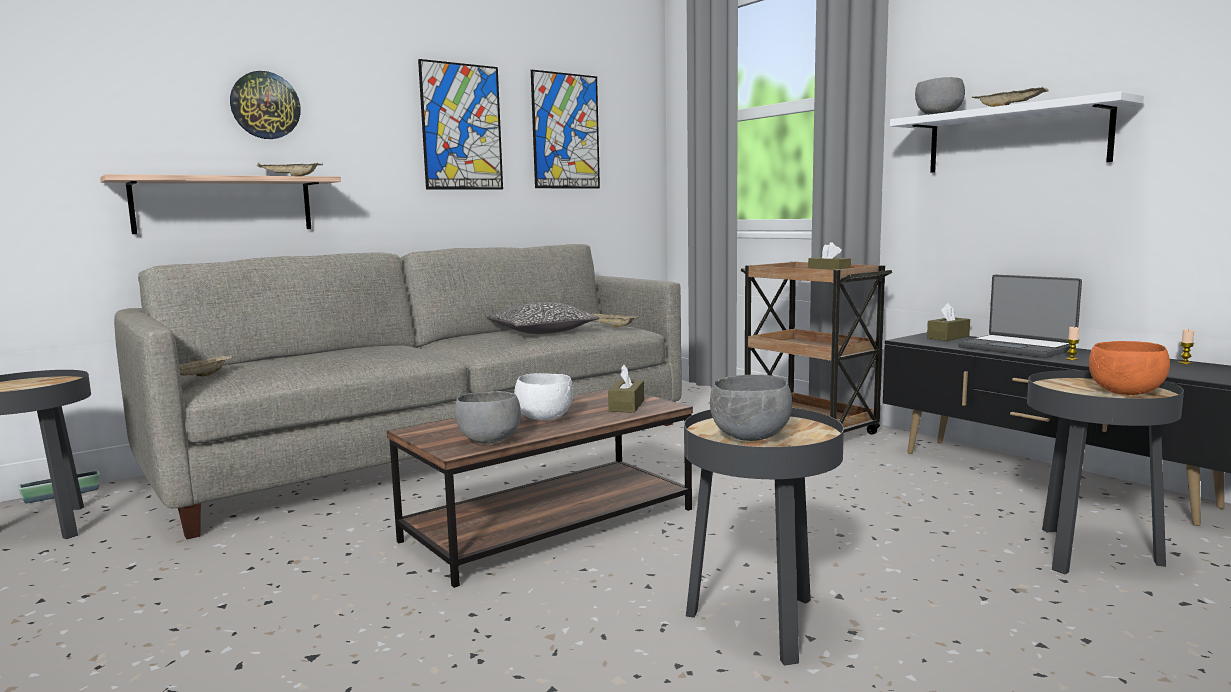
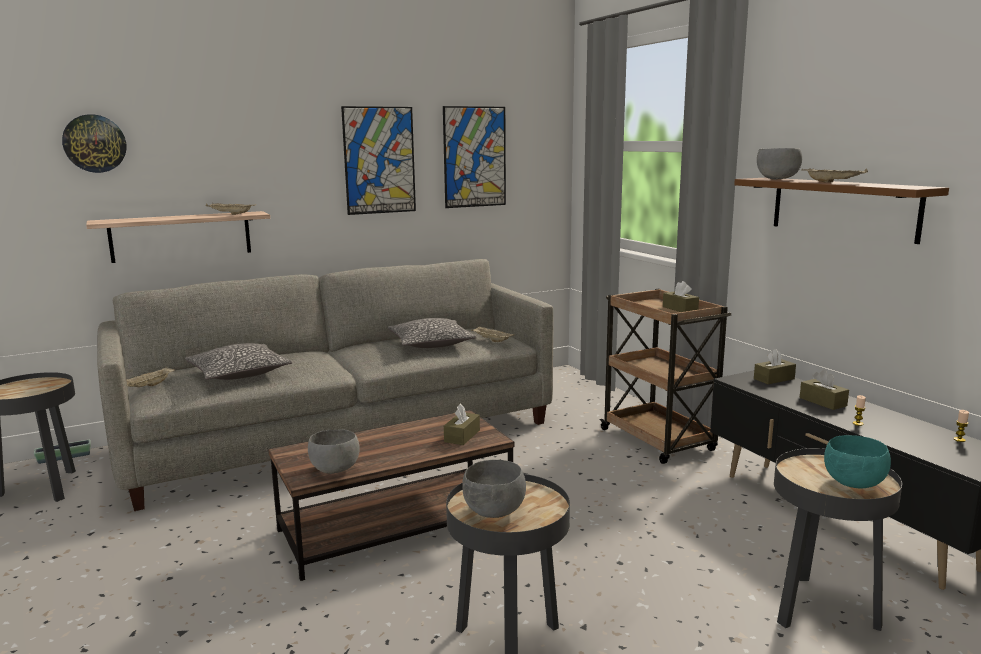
camera: 10 degrees right, 5 degrees up
(265, 105) = (213, 155): wall clock -> wall clock (94, 143)
(317, 361) = (239, 373): none -> pillow
(545, 418) = (391, 446): white bowl -> none
(1015, 139) = (843, 208): white shelf -> brown shelf
(1017, 348) = (822, 402): laptop -> brown tissue box
(1126, 393) = (854, 484): orange bowl -> turquoise bowl

